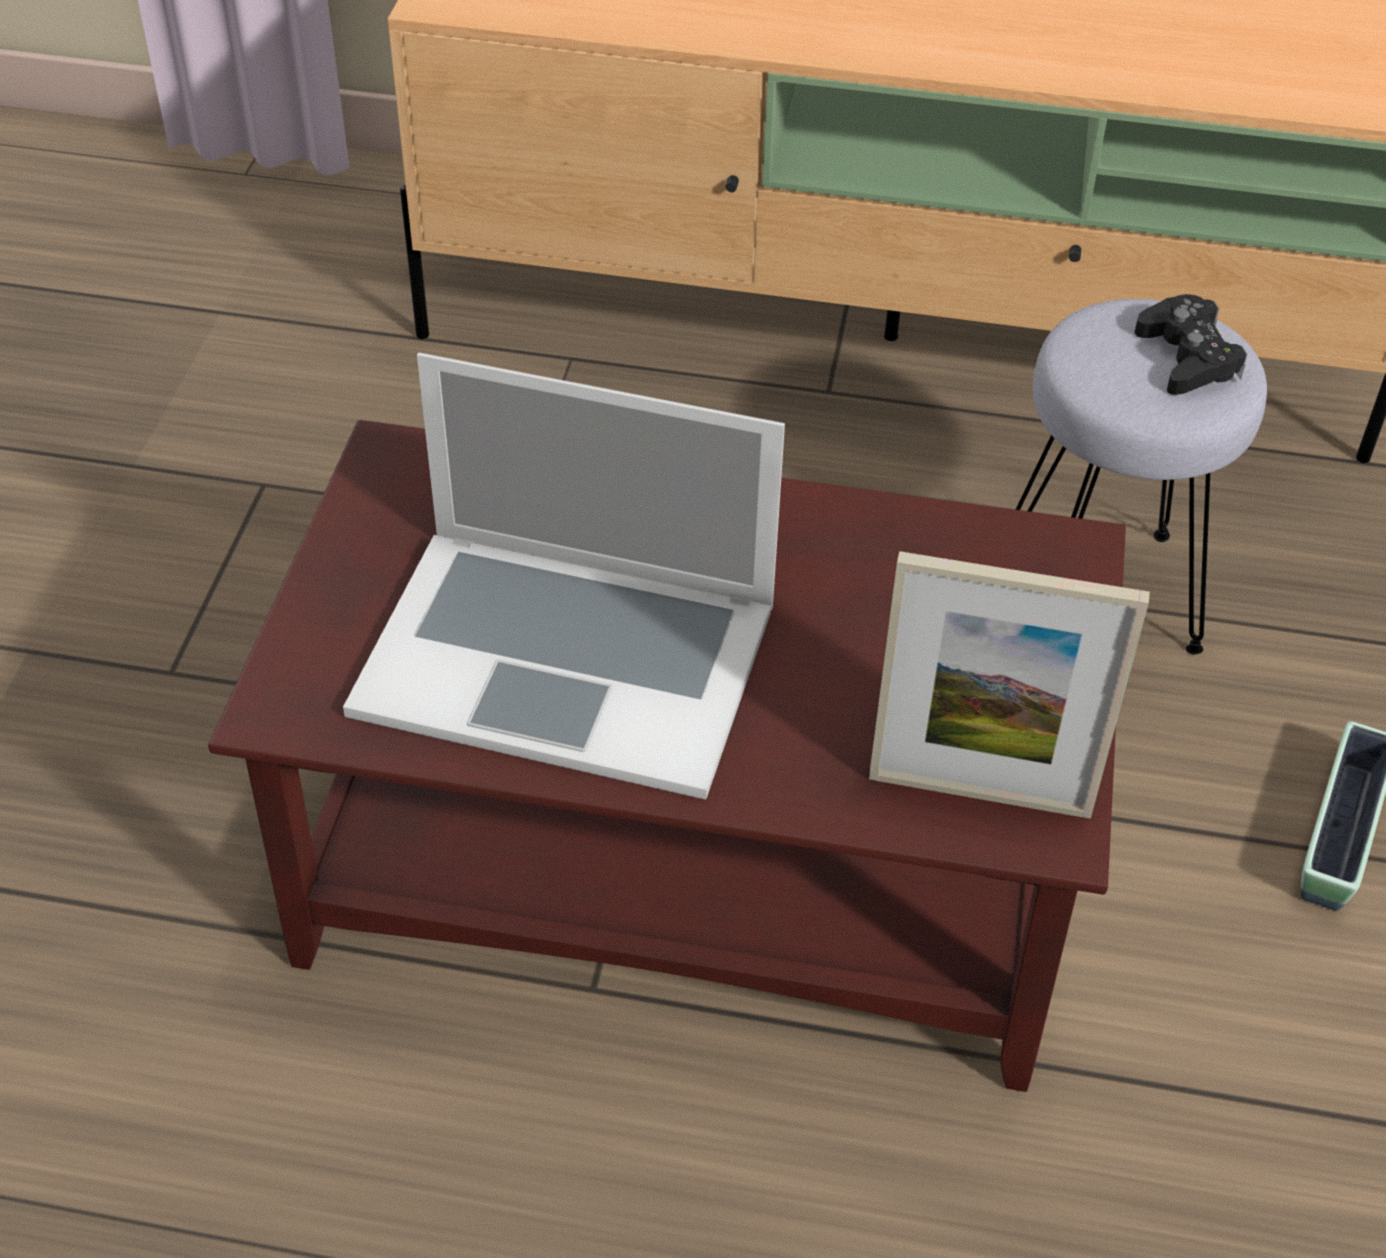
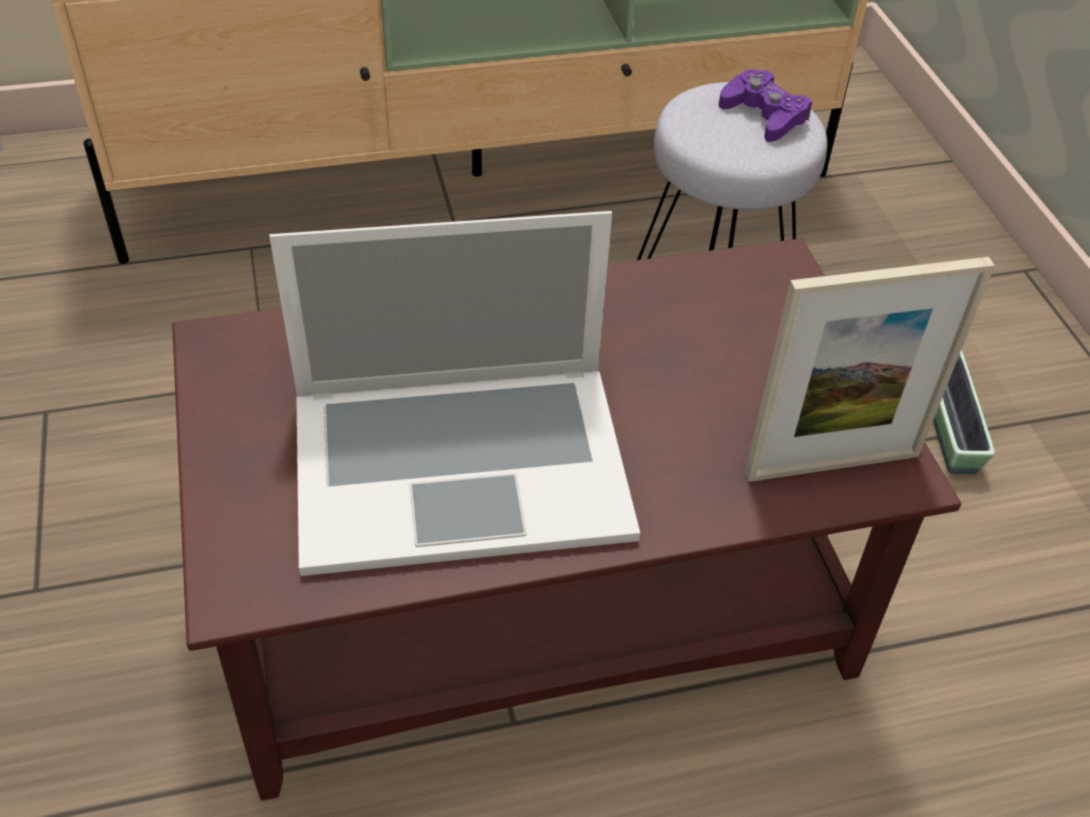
camera: 25 degrees left, 0 degrees up
(1187, 358) = (764, 115): black game controller -> purple game controller

